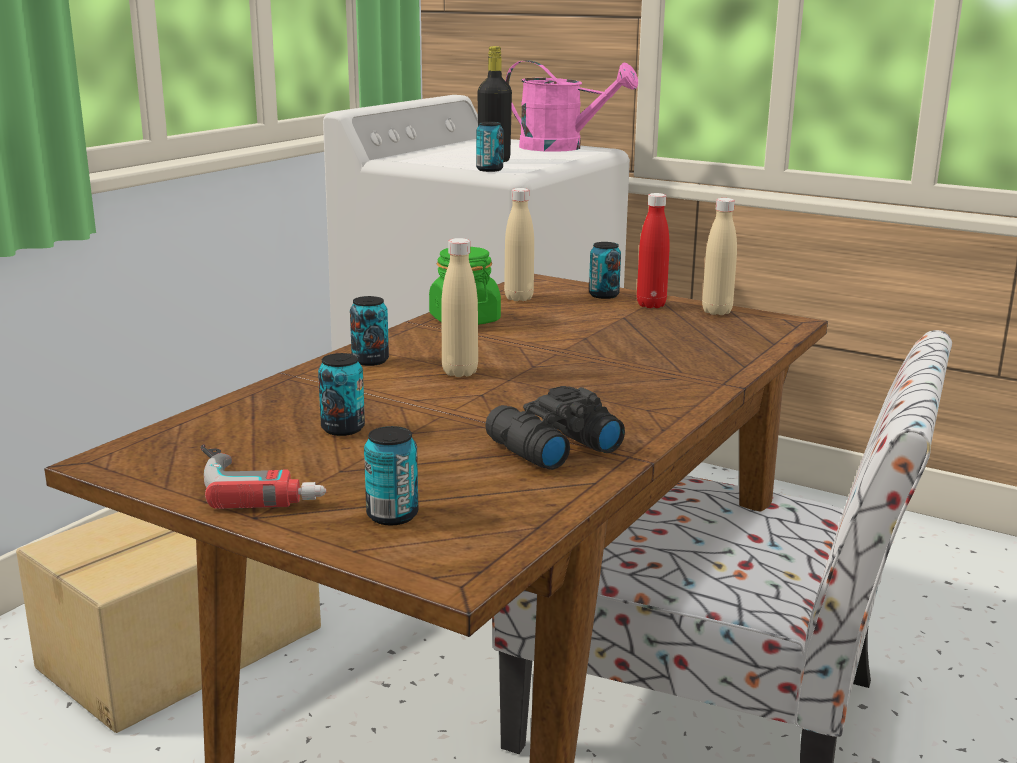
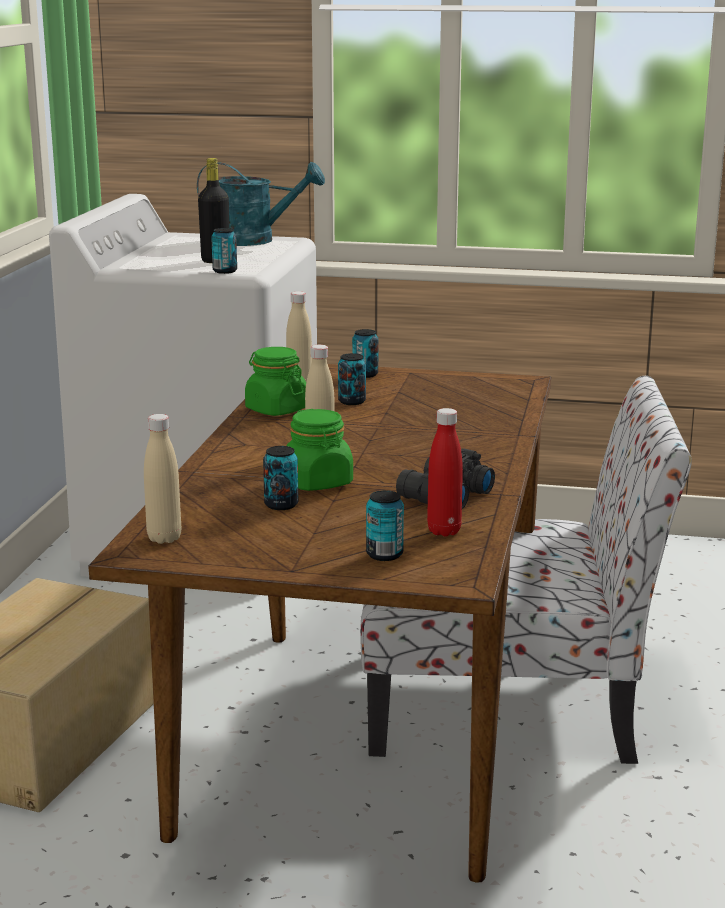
camera: 20 degrees left, 0 degrees up
(261, 481) = (267, 548): power drill -> none
(370, 360) = (239, 452): can -> can (352, 401)
(416, 408) = (318, 482): none -> green jar
(562, 148) = (255, 240): pink watering can -> turquoise watering can
(651, 305) = (410, 379): red bottle -> red bottle (444, 531)
(716, 311) = (465, 378): beige bottle -> beige bottle (164, 538)

